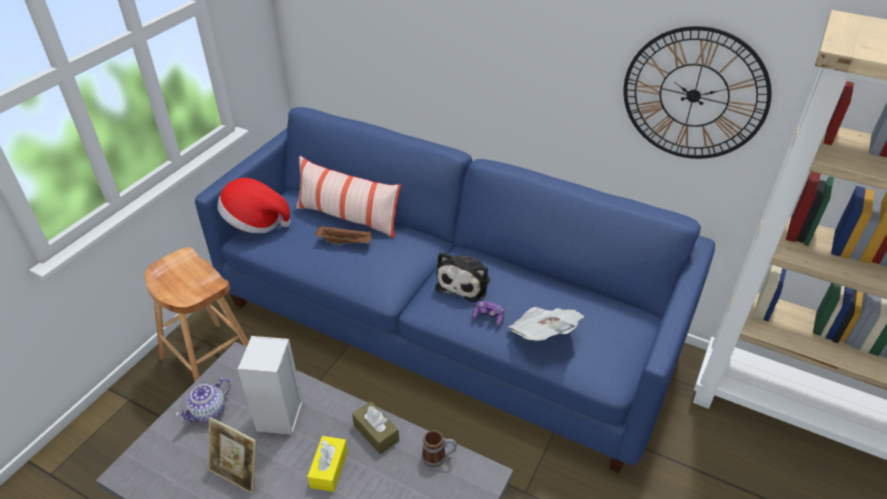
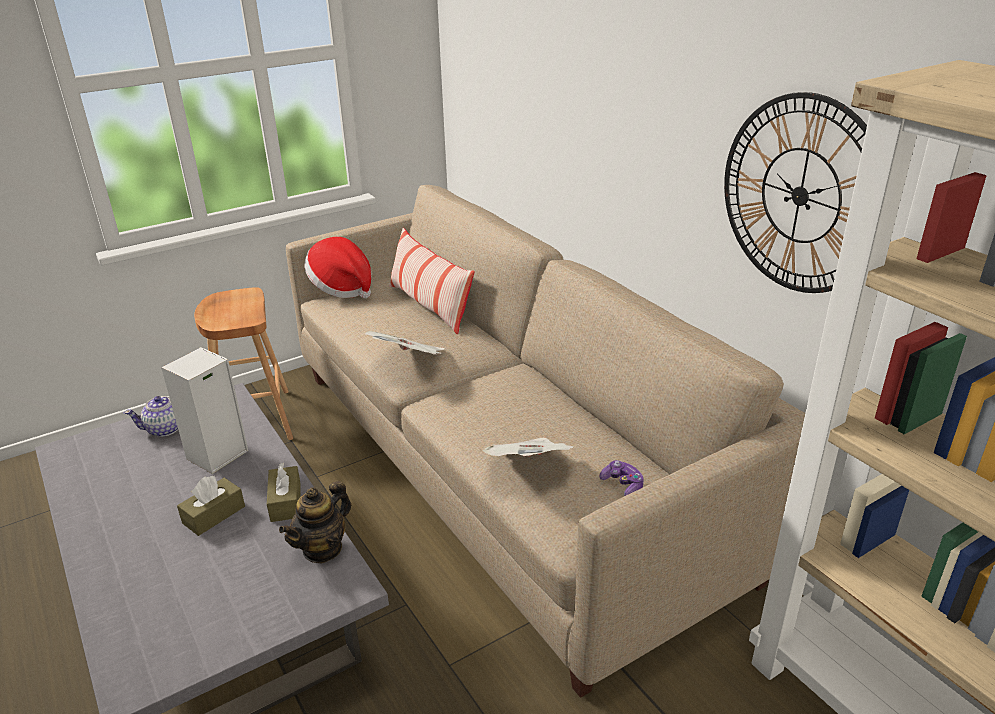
camera: 30 degrees right, 10 degrees down
(238, 473) = (138, 486): picture frame -> none
(329, 469) = (214, 515): yellow tissue box -> brown tissue box
(345, 242) = (404, 324): brown tray -> none
(382, 276) = (409, 361): none -> newspaper
(439, 457) = (322, 548): mug -> teapot
(444, 325) = (501, 465): blue sofa -> beige sofa
(465, 282) = (492, 393): plush toy -> none
(488, 317) = (484, 431): game controller -> game controller (622, 485)

